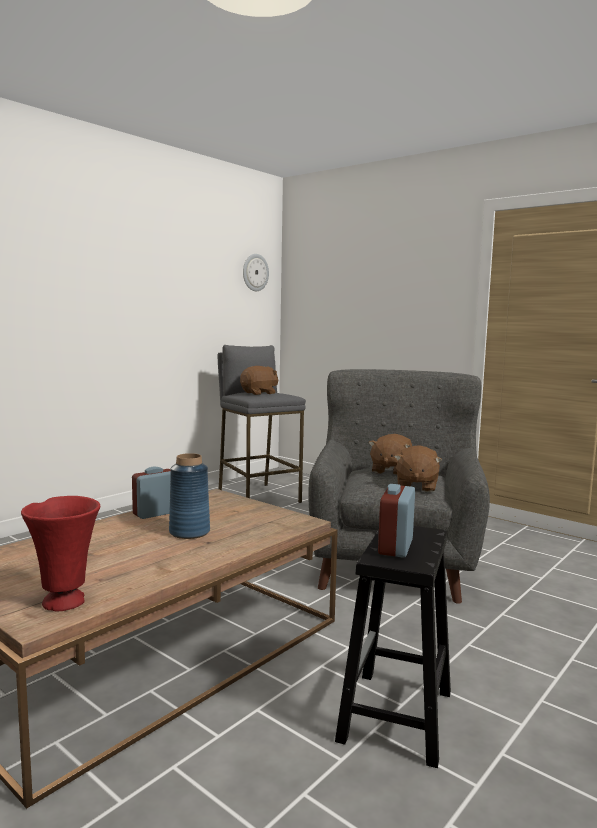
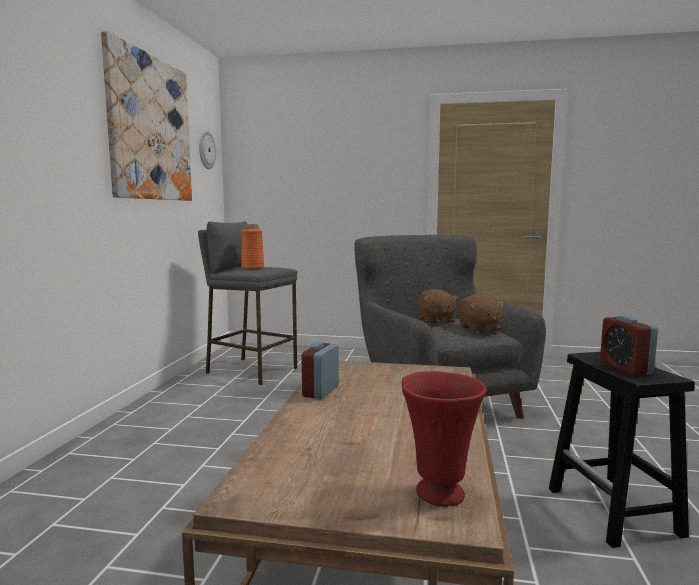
camera: 30 degrees left, 0 degrees up
(174, 258) = (150, 128): none -> picture
(189, 532) = (390, 400): blue vase -> none
(259, 393) = (252, 268): brown plush toy -> orange vase

